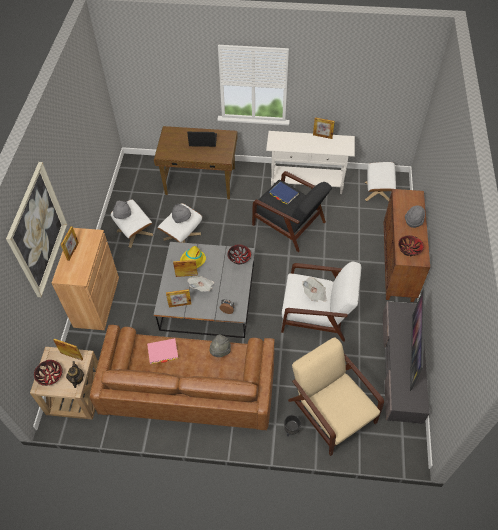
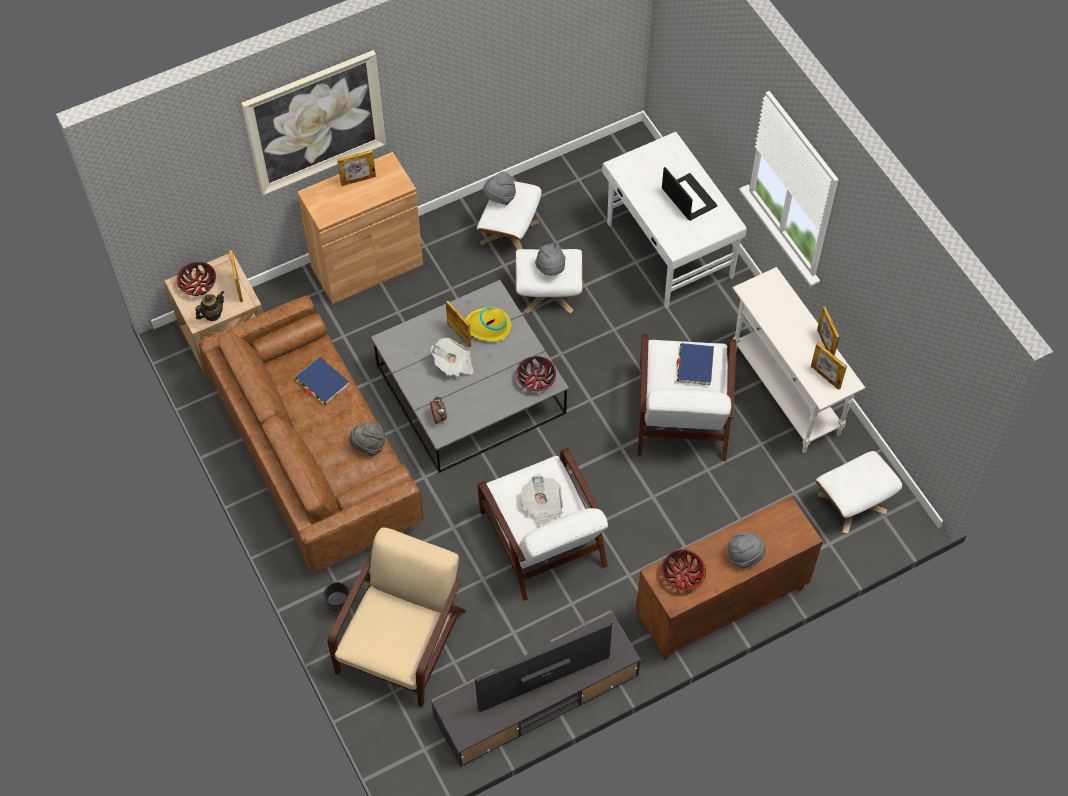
camera: 55 degrees right, 5 degrees up
(163, 352) = (322, 382): pink book -> blue book
(180, 305) = (407, 357): picture frame -> picture frame (825, 377)
(200, 182) = (668, 251): brown desk -> white desk
(289, 224) = (682, 415): black armchair -> white armchair

